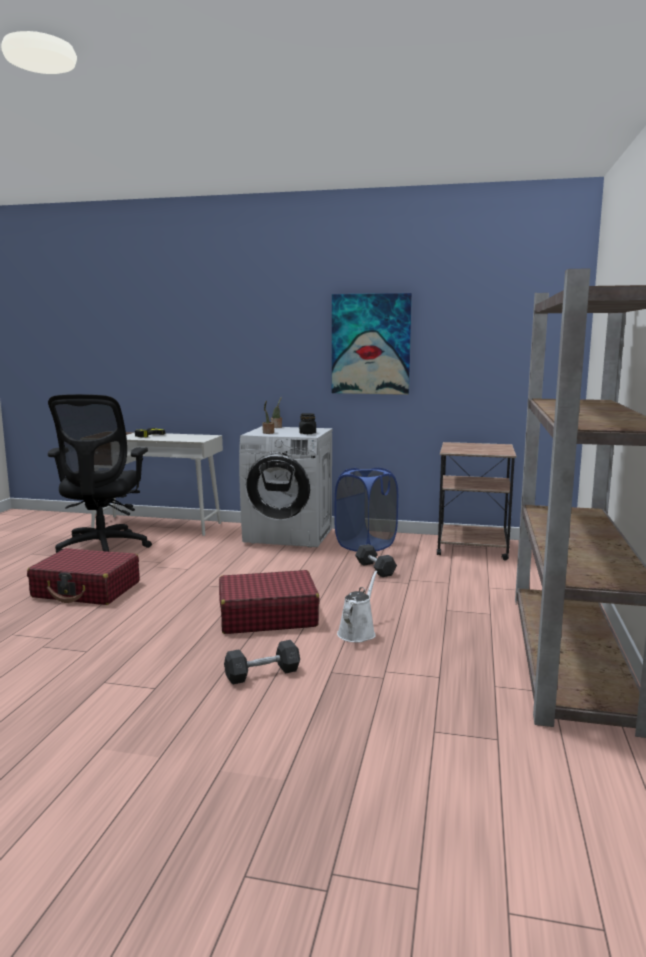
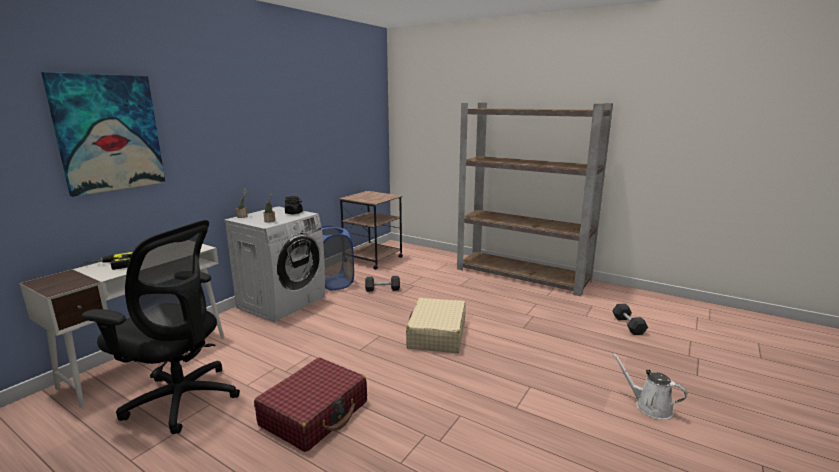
camera: 70 degrees left, 5 degrees up
(262, 674) = (520, 347): grey dumbbell -> grey dumbbell (628, 325)
(267, 616) = (436, 334): red suitcase -> beige suitcase
(358, 632) = (476, 312): white watering can -> white watering can (649, 406)
(371, 344) = (293, 134): picture -> picture (109, 133)

